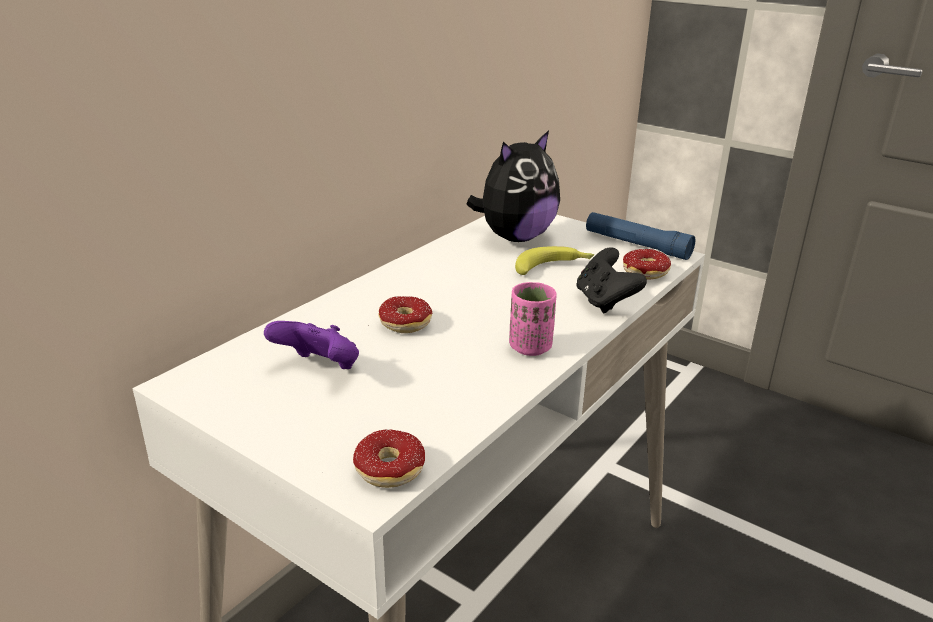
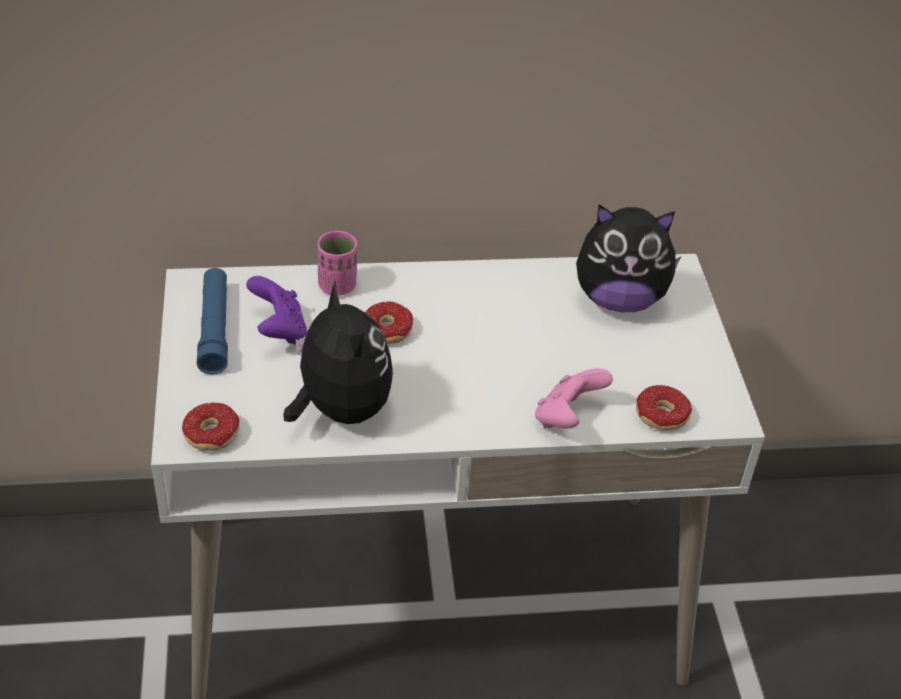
camera: 45 degrees right, 15 degrees up
(460, 385) = (339, 409): none -> plush toy
(530, 347) = (435, 415): pink cup -> pink cup (337, 286)
(554, 268) = (590, 355): banana -> none
(605, 302) = (567, 418): black game controller -> pink game controller
(636, 245) = (715, 382): blue flashlight -> blue flashlight (214, 329)

